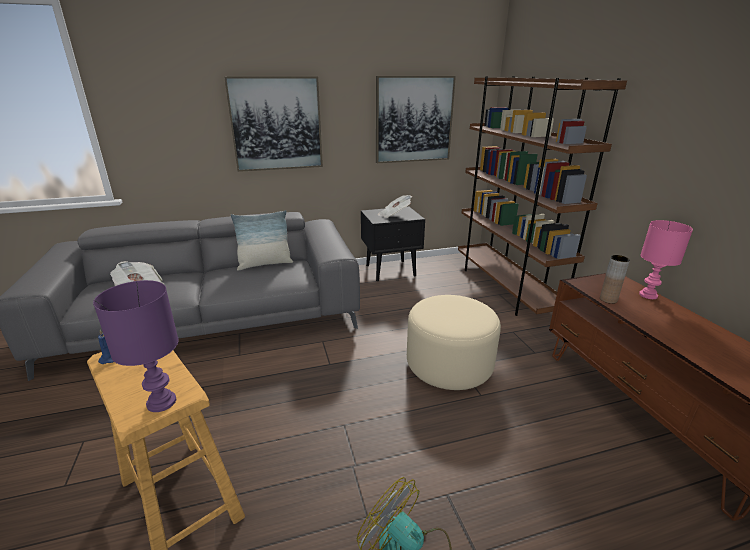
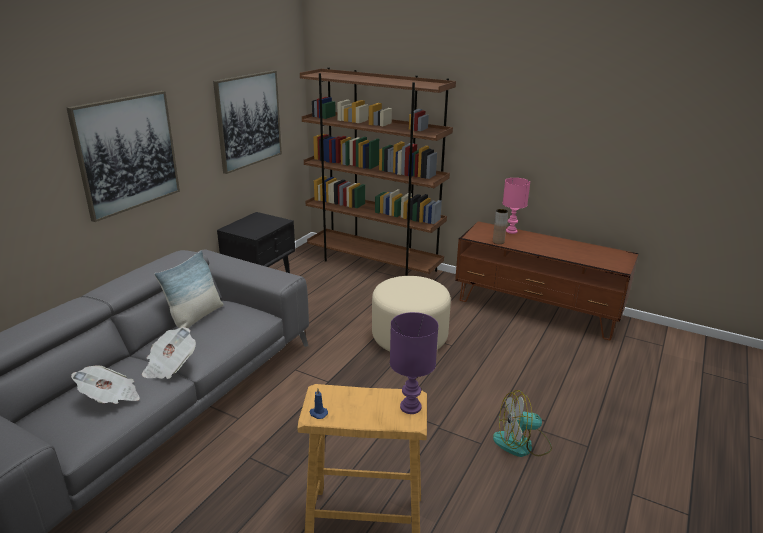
camera: 45 degrees left, 0 degrees up
(394, 215) = (259, 224): newspaper -> newspaper (169, 366)

